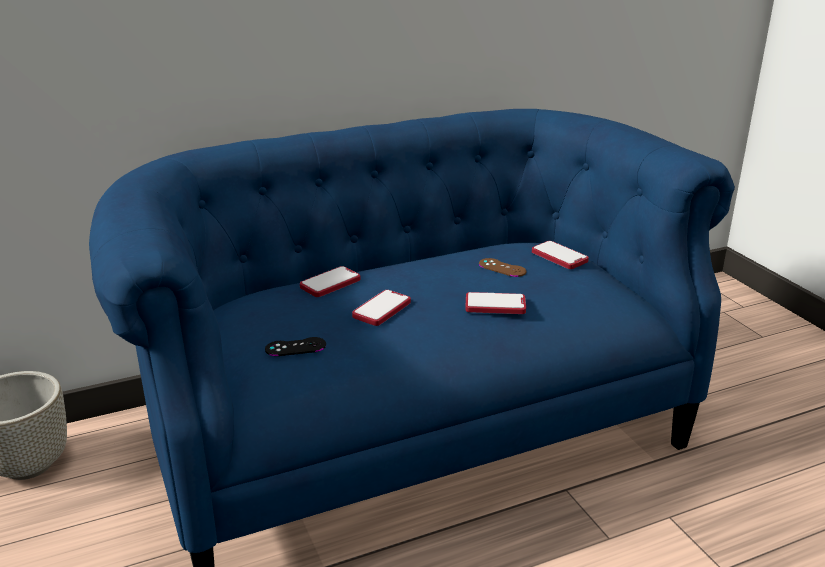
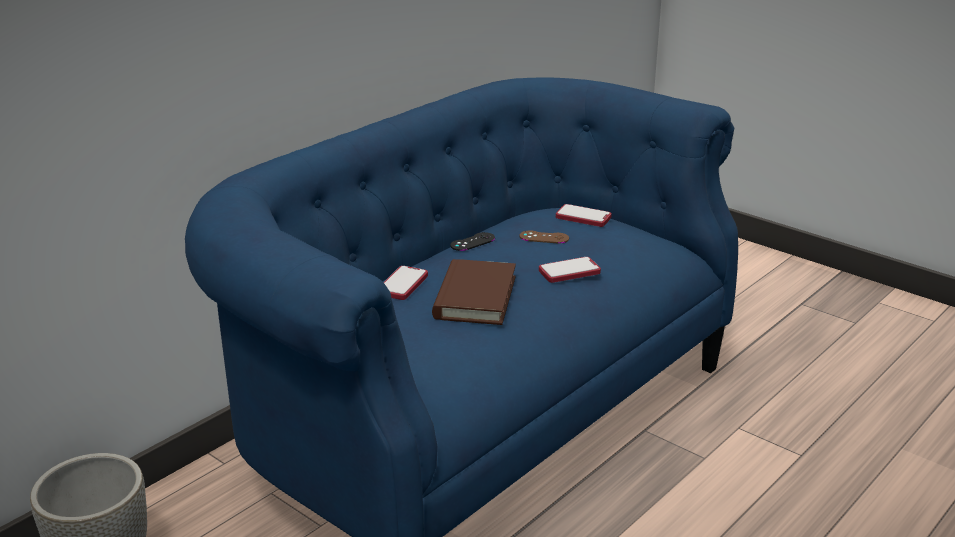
camera: 25 degrees left, 0 degrees up
(295, 347) = (432, 348): black game controller -> black game controller (472, 242)
(381, 309) = (475, 297): phone -> brown book

